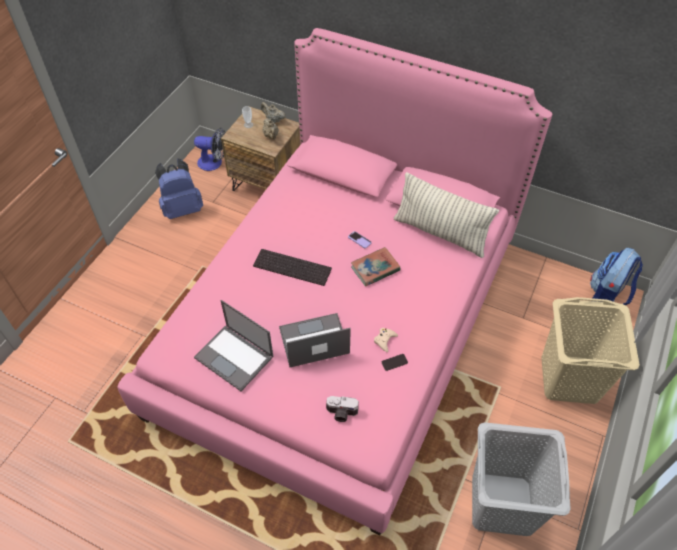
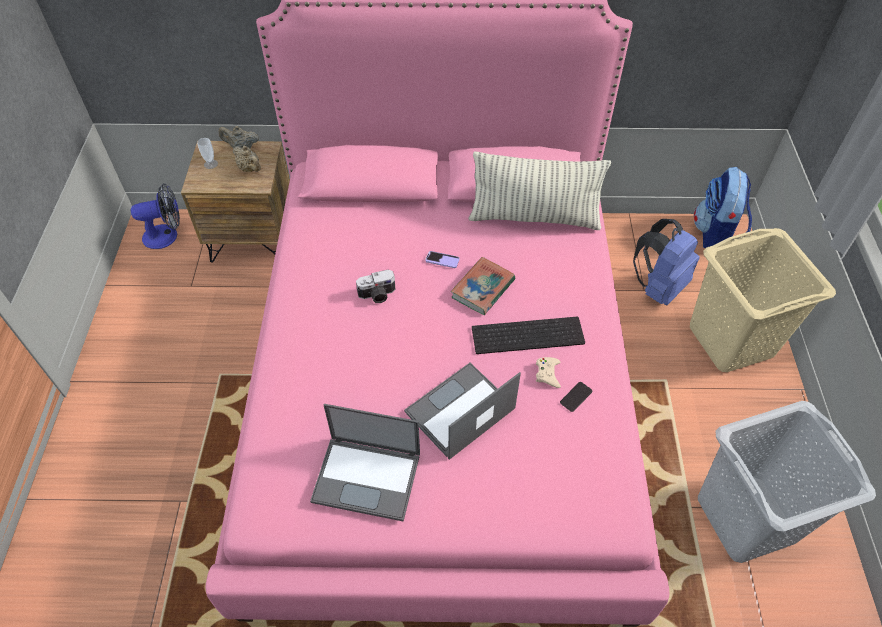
camera: 25 degrees left, 0 degrees up
(182, 209) = (152, 309): blue backpack -> blue backpack (658, 287)
(293, 266) = (377, 324): keyboard -> keyboard (528, 333)
(341, 413) = (551, 492): camera -> camera (377, 295)

